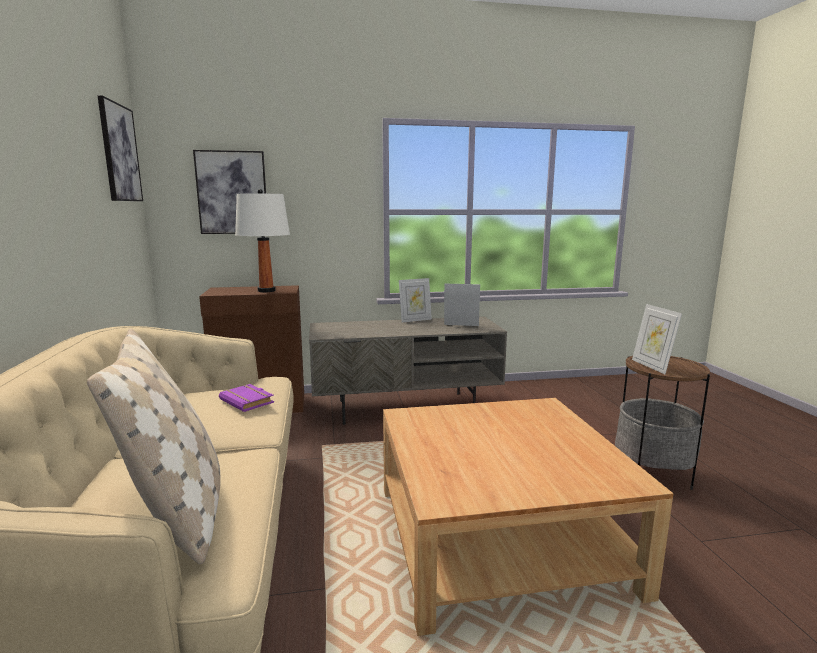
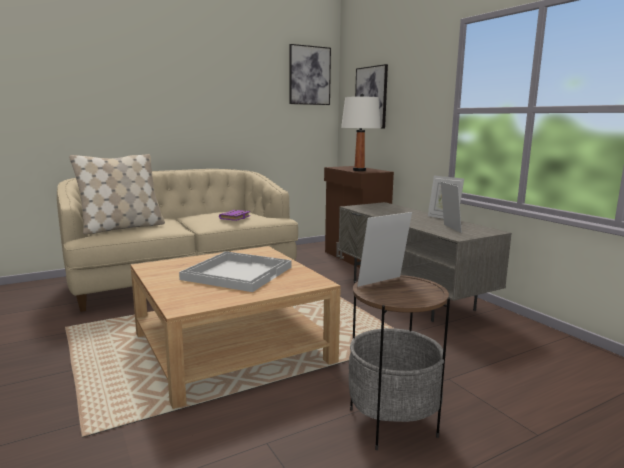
camera: 70 degrees right, 0 degrees up
(501, 438) = (237, 273): none -> white tray

